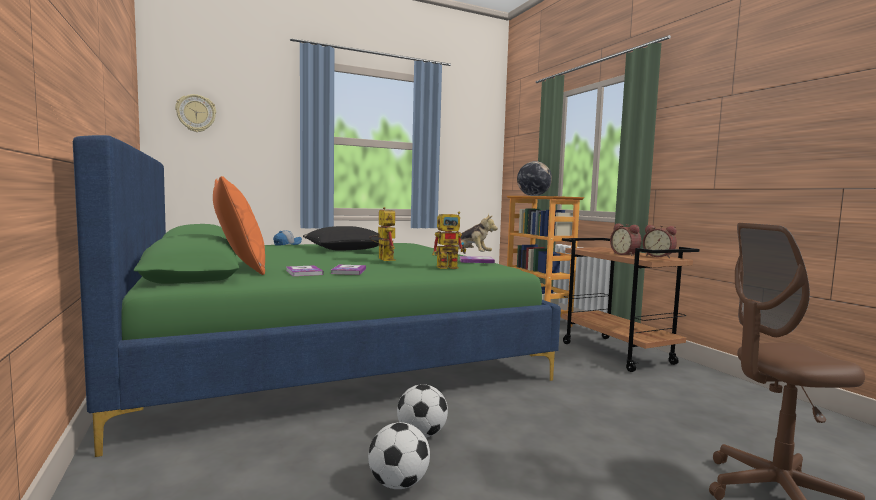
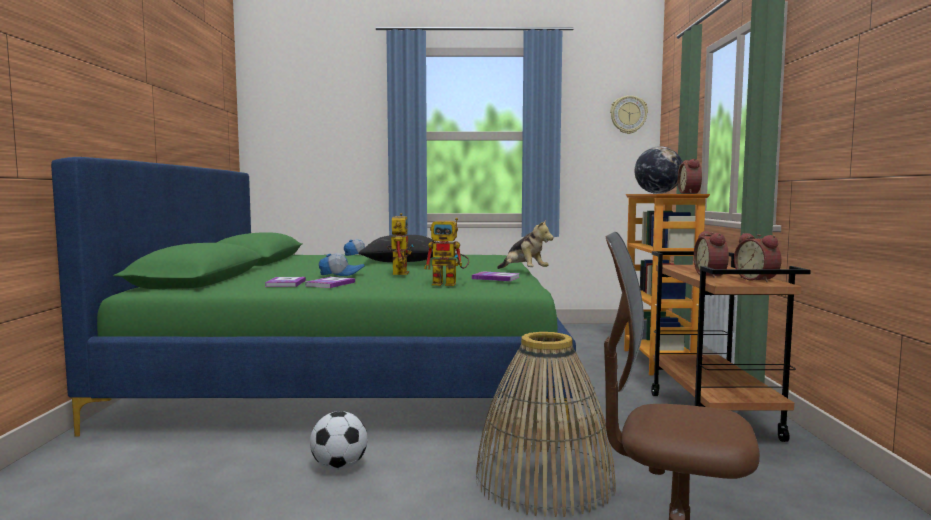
camera: 25 degrees right, 0 degrees up
(196, 113) = (287, 119): wall clock -> wall clock (628, 115)
(239, 268) = (243, 277): orange pillow -> none
(334, 262) = (341, 274): none -> cap
(398, 483) = (258, 506): football -> none
(566, 196) = (691, 193): none -> alarm clock
(582, 416) = (544, 481): none -> basket

